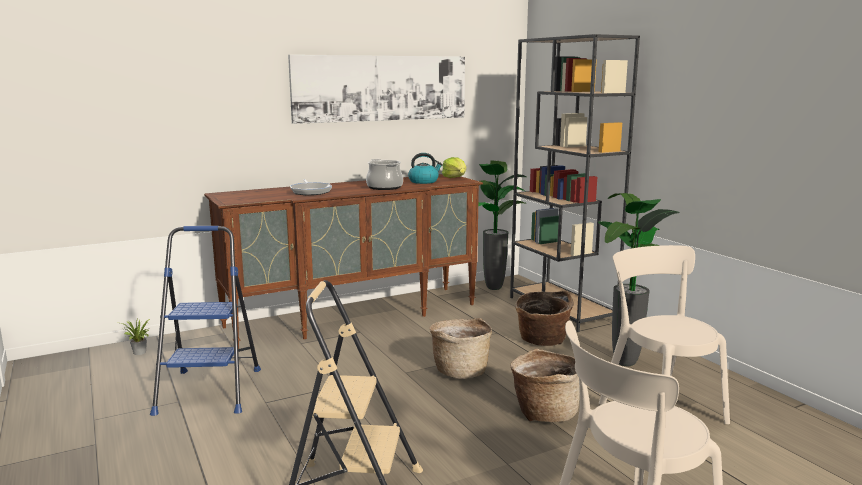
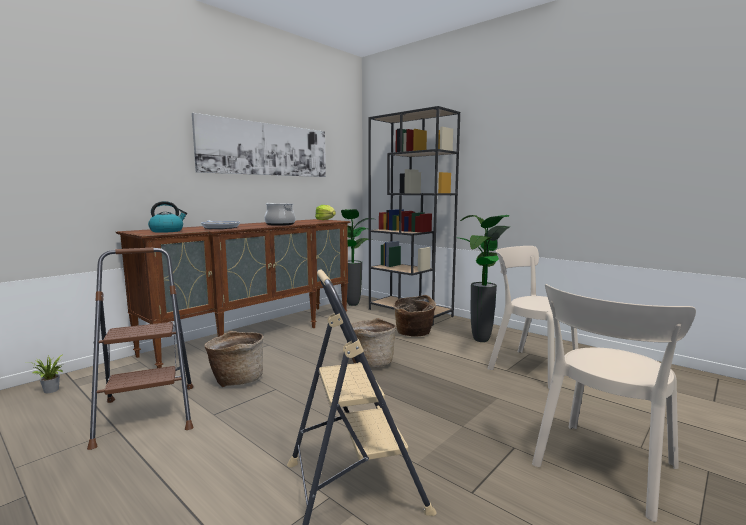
camera: 20 degrees left, 5 degrees down
(210, 388) = (148, 411): blue step ladder -> brown step ladder
(424, 181) = (306, 222): kettle -> kettle (167, 231)
(544, 412) = (456, 382): basket -> basket (236, 379)

